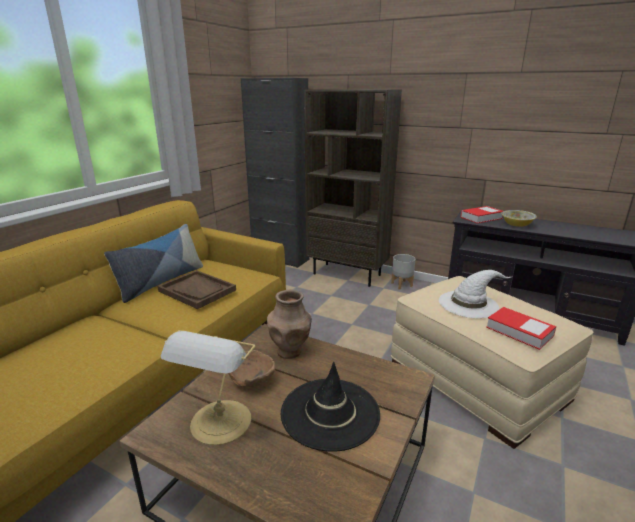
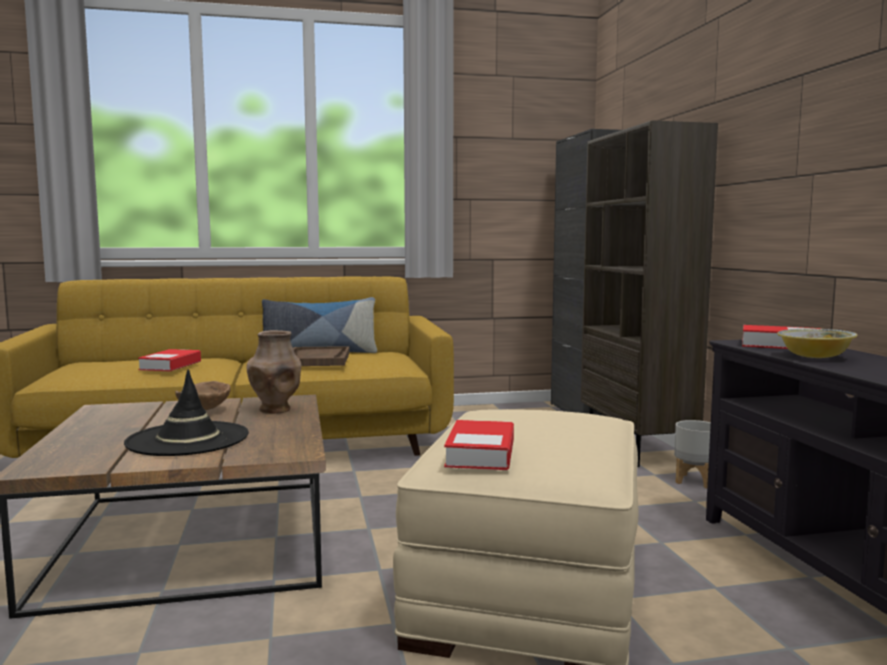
camera: 50 degrees right, 15 degrees down
(96, 352) = (170, 365): none -> book
(219, 424) = (130, 418): table lamp -> none
(469, 303) = (515, 425): white hat -> none

